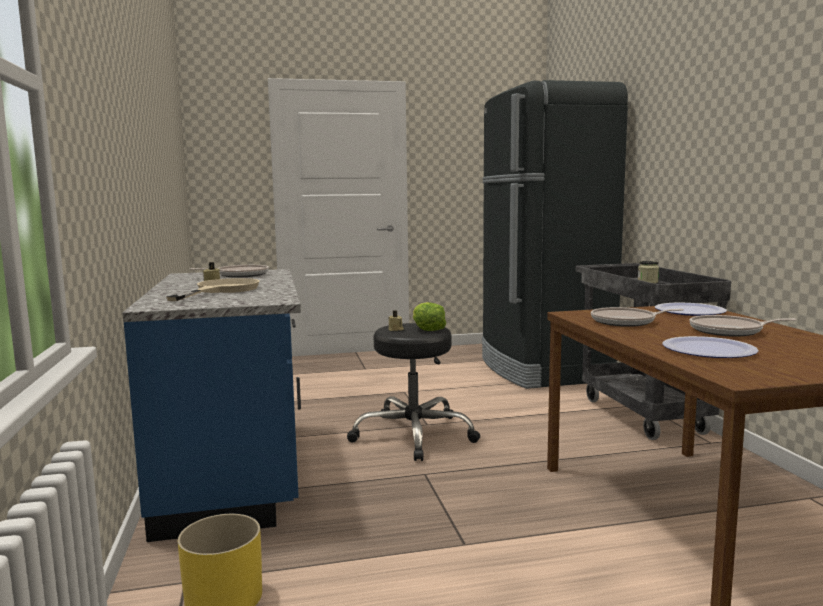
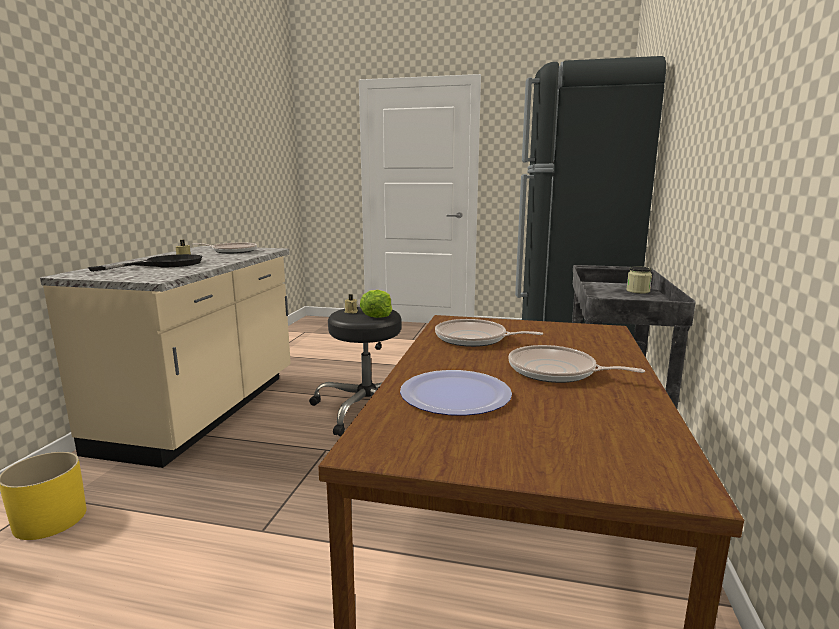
camera: 25 degrees right, 5 degrees up
(221, 290) = (164, 264): beige frying pan -> black frying pan
(235, 471) = (204, 412): blue counter -> beige counter
(689, 311) = (584, 335): plate -> none

